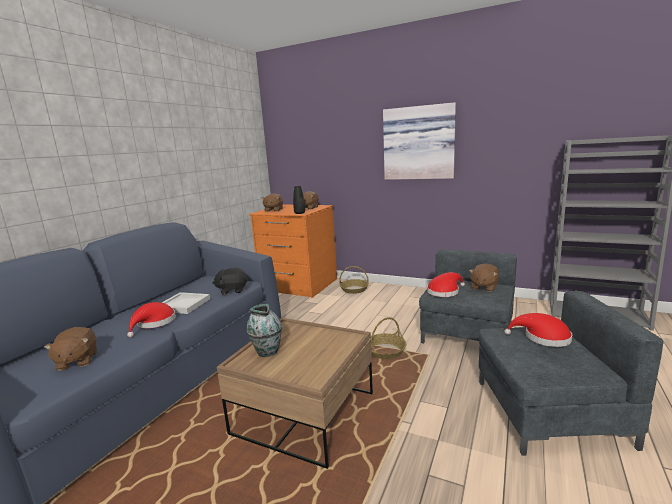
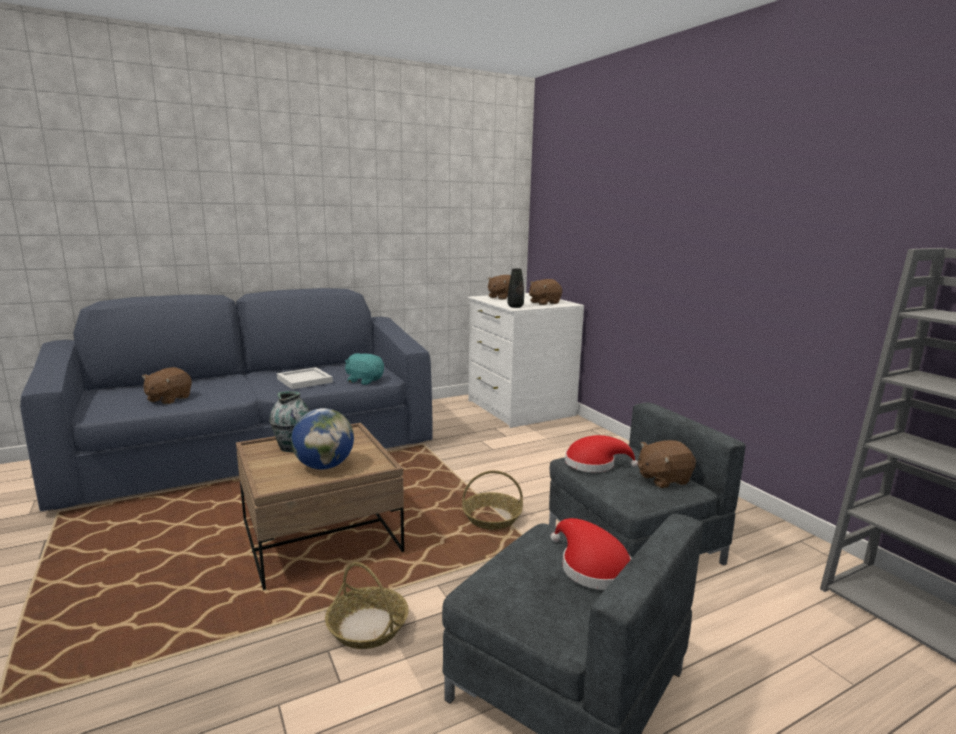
camera: 35 degrees right, 0 degrees up
(154, 323) = (256, 388): red hat -> none
(232, 290) = (364, 380): black plush toy -> turquoise plush toy
(298, 285) = (519, 408): orange dresser -> white dresser
(317, 353) = (324, 466): none -> globe
(354, 289) = (575, 435): basket -> basket (367, 626)
(419, 143) = (699, 225): picture -> none

